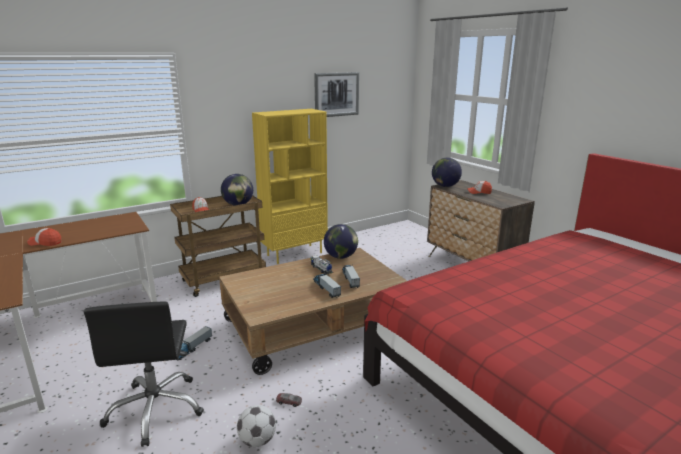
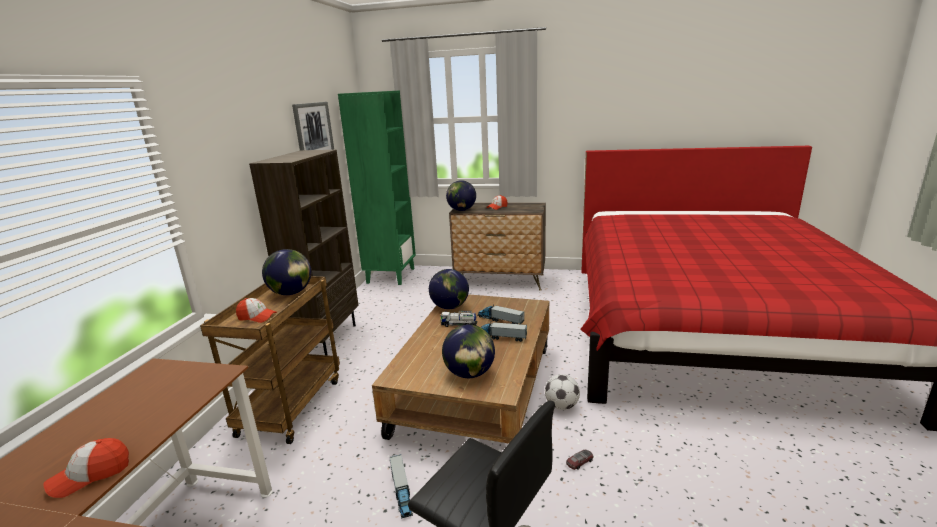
camera: 45 degrees left, 0 degrees up
(257, 440) = (621, 511): football -> football (561, 406)
(266, 297) = (469, 373): none -> globe
(294, 253) = (327, 339): yellow bookcase -> brown bookcase
(399, 230) = (390, 275): none -> green bookcase

